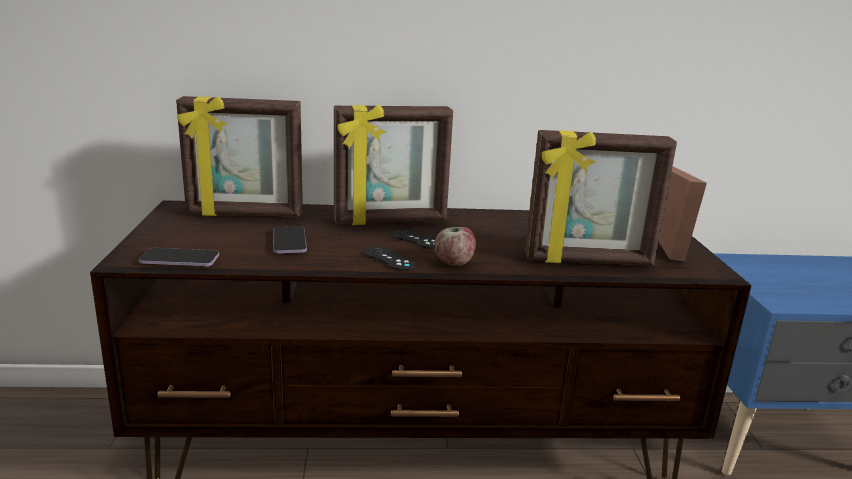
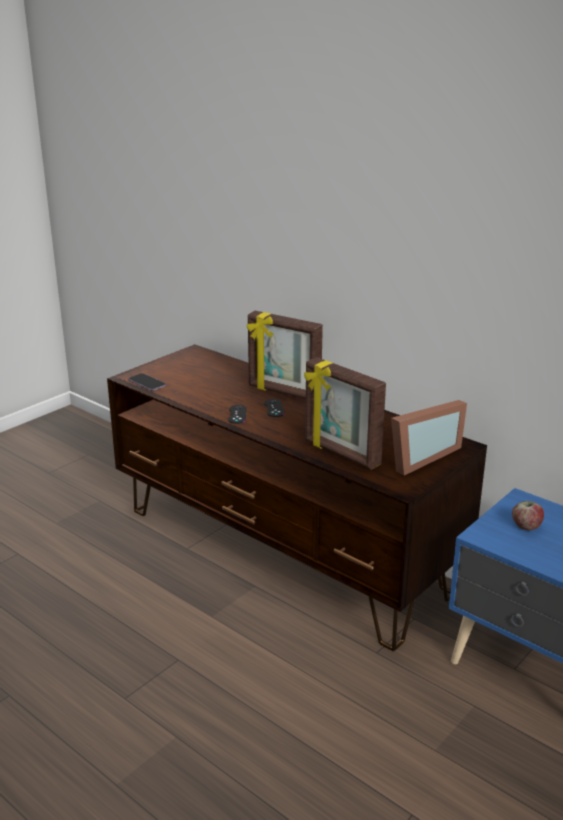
camera: 45 degrees right, 5 degrees up
(245, 214) = (217, 365): picture frame -> none
(289, 242) = (208, 389): phone -> none
(453, 262) = (265, 427): apple -> apple (526, 526)

